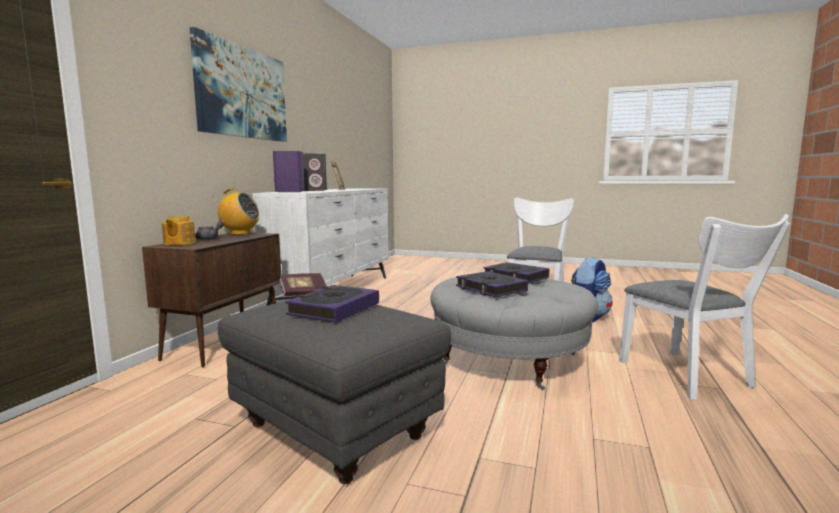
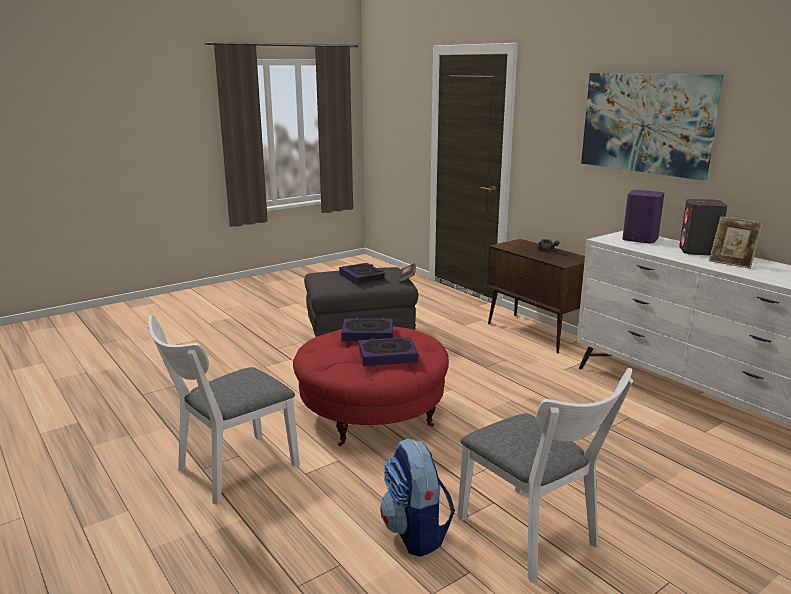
camera: 125 degrees right, 10 degrees up
(179, 243) = (526, 244): teapot -> none
(240, 233) = (577, 259): radio -> none
(509, 359) = (372, 413): grey ottoman -> red ottoman
(690, 377) = (230, 470): white chair -> white chair turned 60 degrees counterclockwise

